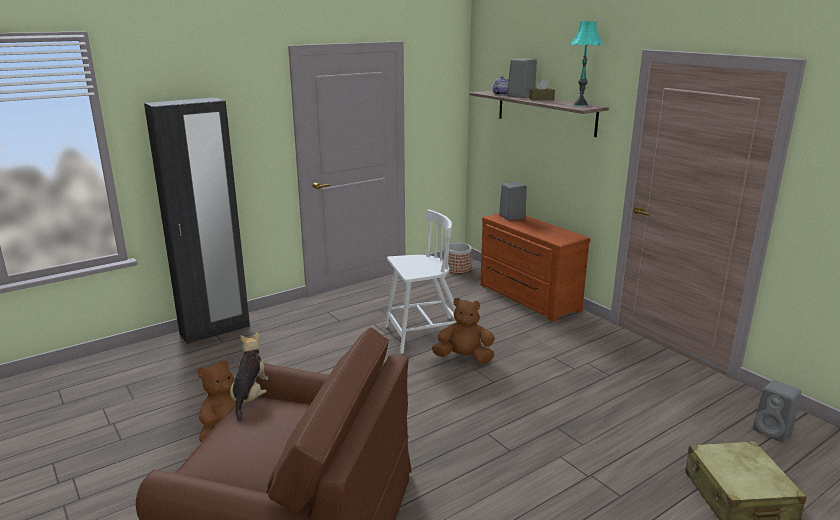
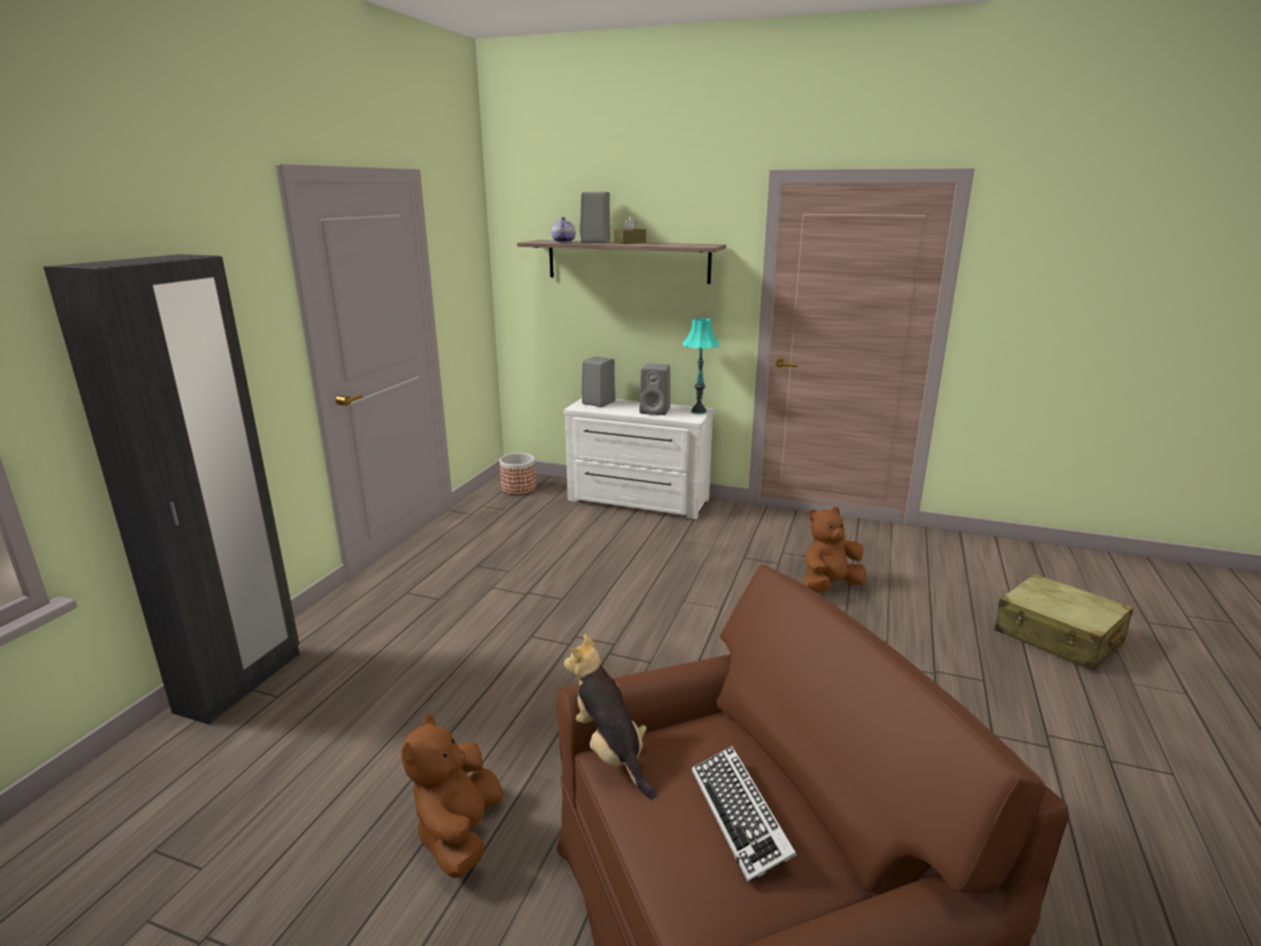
camera: 35 degrees left, 0 degrees up
(258, 443) = (740, 816): none -> keyboard
(424, 334) = (575, 579): white chair -> none
(464, 358) = (656, 592): brown plush toy -> brown plush toy (829, 586)
(527, 298) = (637, 501): brown dresser -> white dresser
(580, 105) = (692, 244): turquoise table lamp -> turquoise table lamp (698, 411)
(773, 431) = (998, 562): grey speaker -> grey speaker (656, 411)

